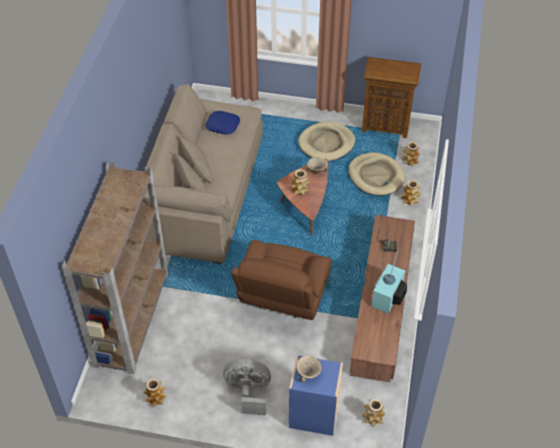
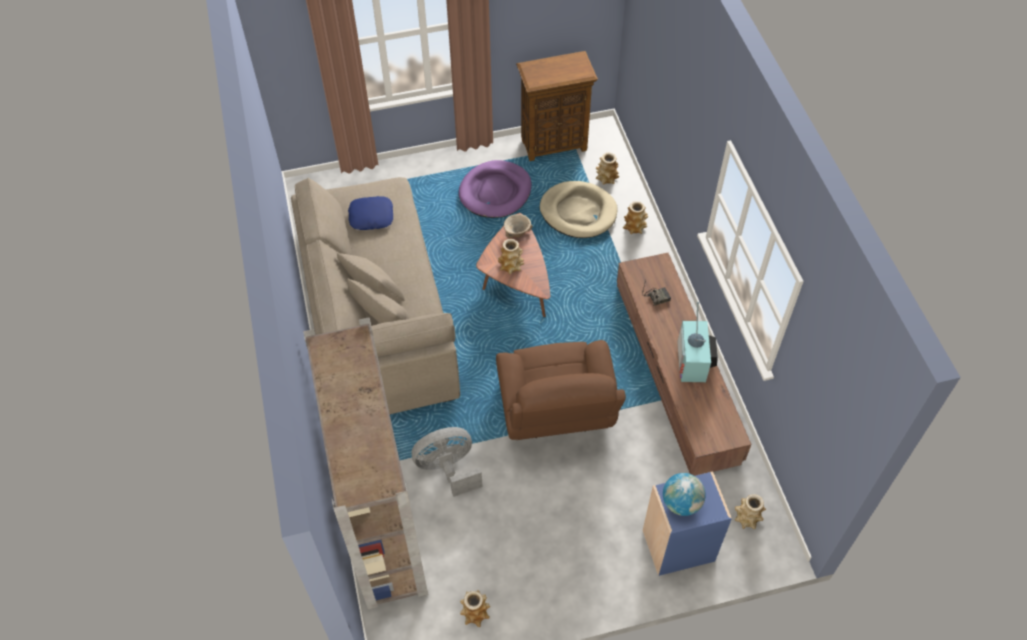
camera: 25 degrees left, 5 degrees up
(248, 392) = (585, 552): grey fan -> grey fan (448, 469)
(308, 373) = (681, 503): beige bowl -> globe
(326, 143) = (495, 192): beige dog bed -> purple dog bed

